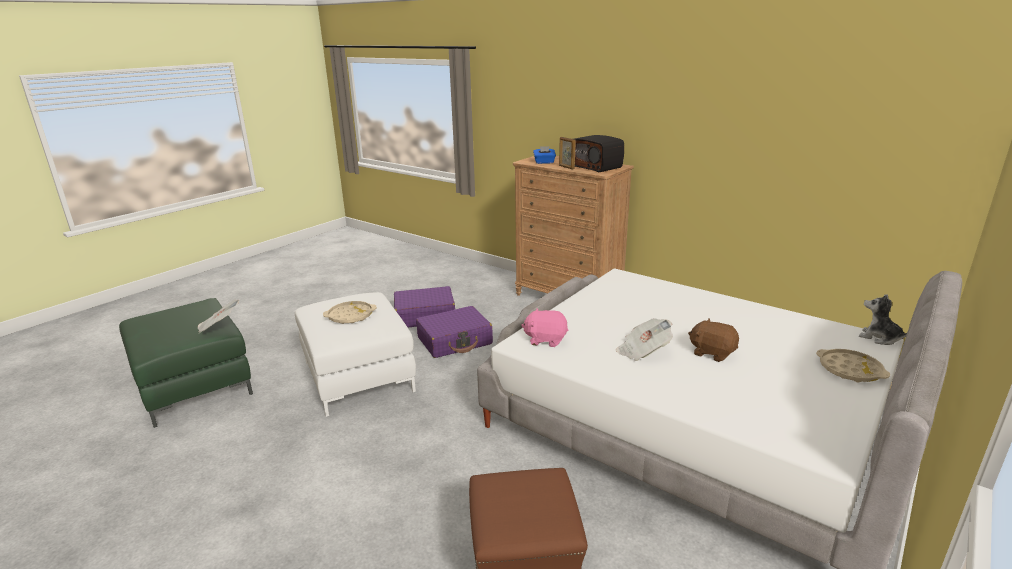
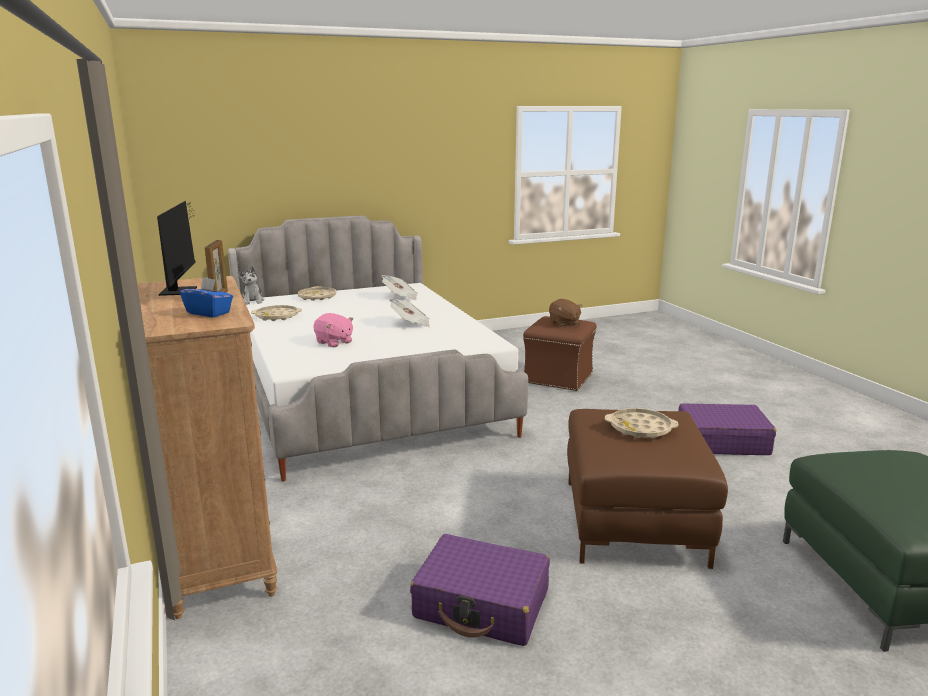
camera: 150 degrees left, 5 degrees down
(219, 326) = (830, 459): newspaper -> newspaper (400, 297)
(358, 376) = (632, 521): white ottoman -> brown ottoman
(455, 341) = (473, 532): purple suitcase -> purple suitcase (721, 441)
(545, 339) = (467, 342): pink plush toy -> pink plush toy (334, 342)
(597, 167) = (181, 289): radio -> monitor
(712, 353) = (369, 315): brown plush toy -> brown plush toy (564, 323)
(781, 321) = (277, 316): none -> beige tray

